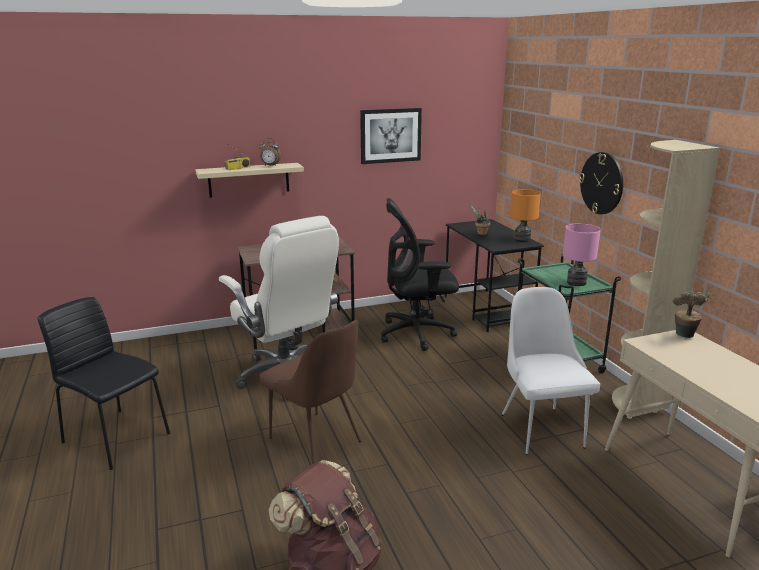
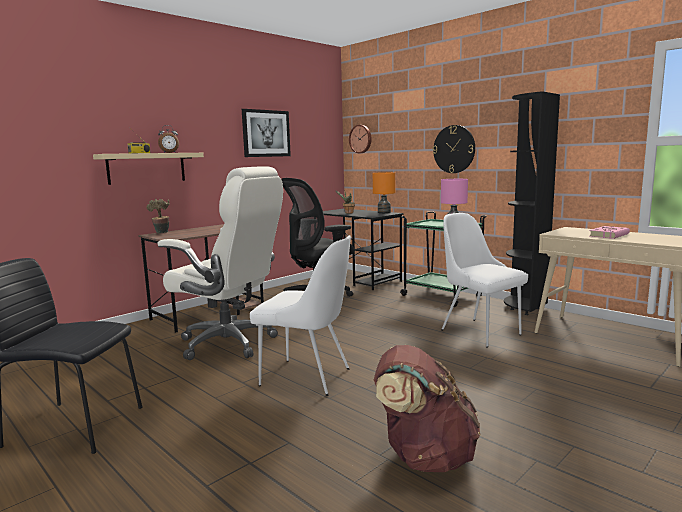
camera: 25 degrees left, 10 degrees down
(316, 440) = (306, 377): brown chair -> white chair
(516, 140) = (361, 139): none -> wall clock
(633, 407) = (522, 309): beige bookcase -> black bookcase
(684, 336) = (571, 229): potted plant -> potted plant (161, 233)
(707, 365) = (609, 235): none -> pink book

